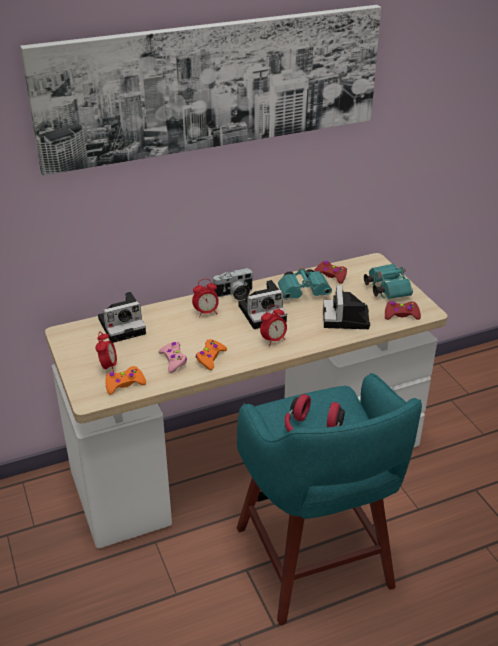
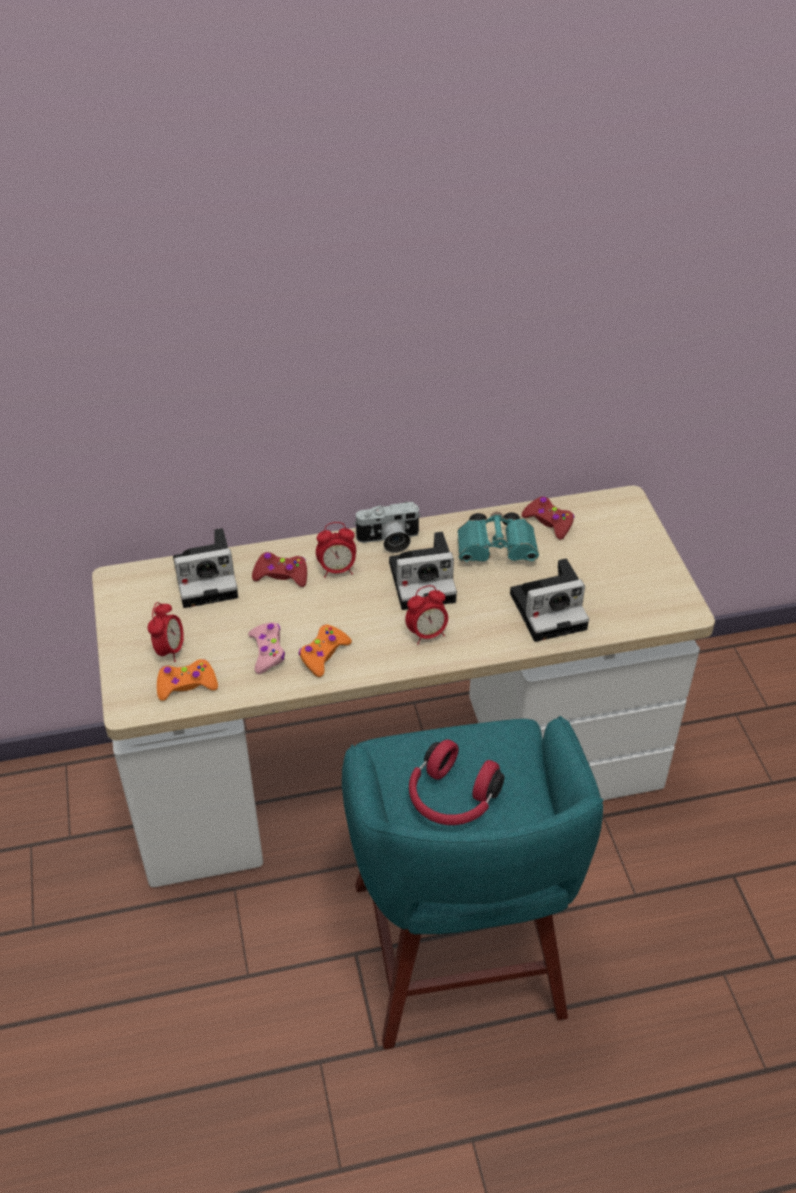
camera: 10 degrees right, 10 degrees up
(213, 85) = (362, 231): picture -> none
(346, 319) = (550, 609): camera -> camera turned 120 degrees counterclockwise
(386, 289) = (629, 559): turquoise binoculars -> none
(401, 315) = (640, 611): red game controller -> red game controller (281, 575)

